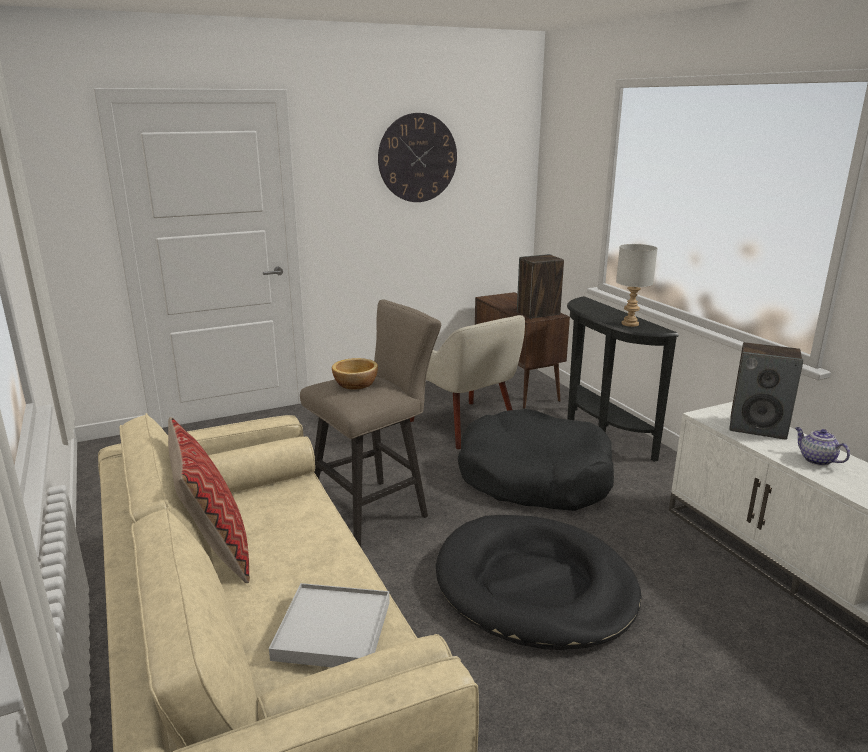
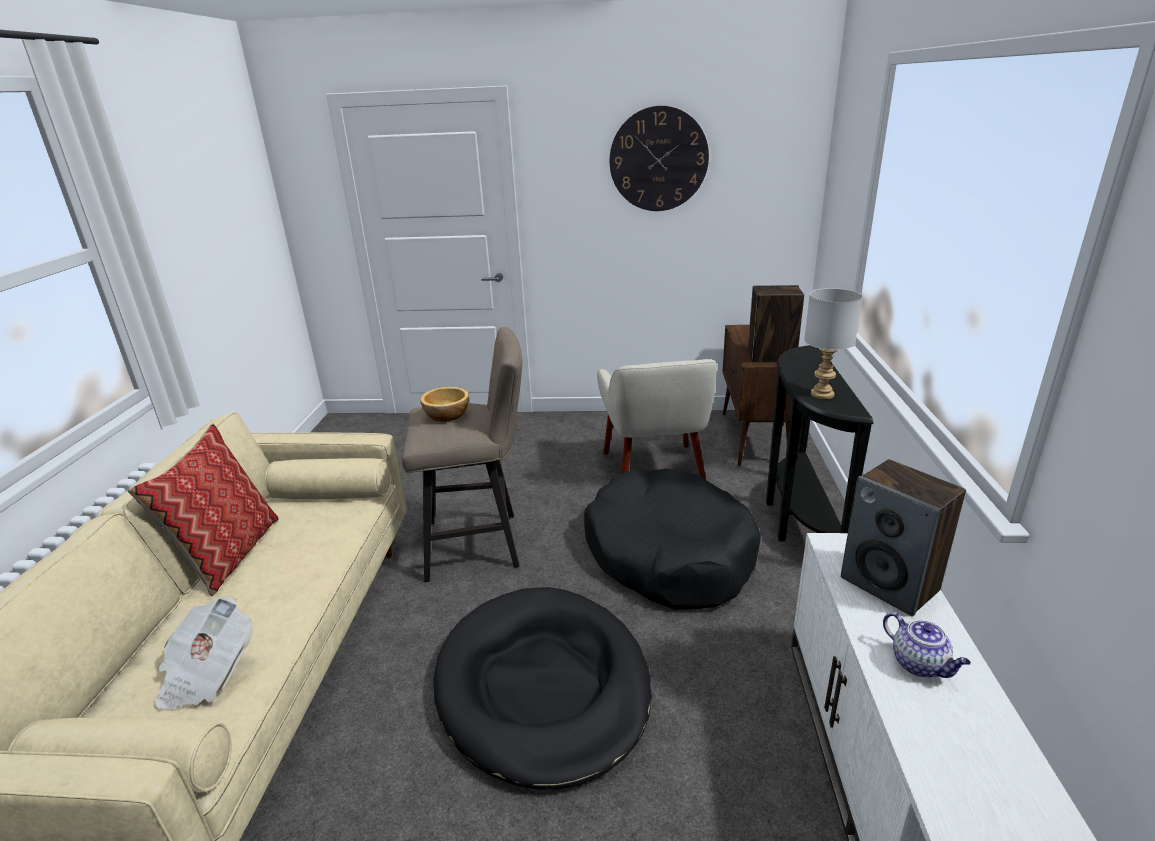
camera: 30 degrees right, 5 degrees up
(333, 630) = (208, 673): white tray -> newspaper
(816, 460) = (920, 664): teapot -> teapot turned 150 degrees clockwise

